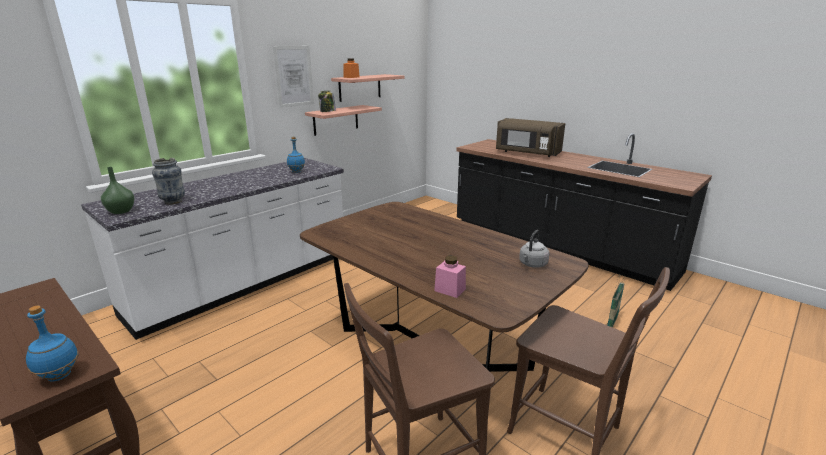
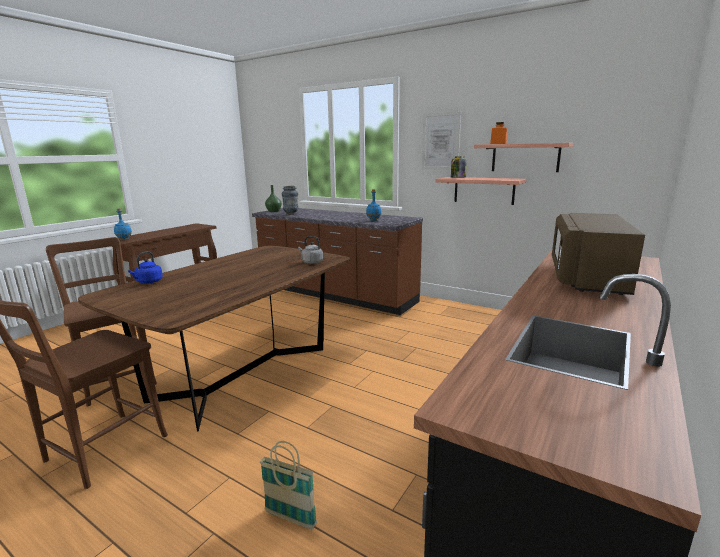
camera: 80 degrees right, 5 degrees down
(244, 285) = (335, 295): white counter -> brown counter
(450, 290) = (148, 282): pink jar -> blue kettle
(532, 264) = (177, 305): grey kettle -> grey kettle (311, 262)

